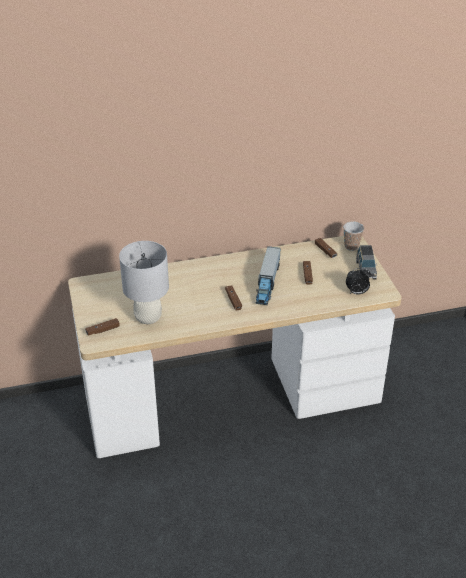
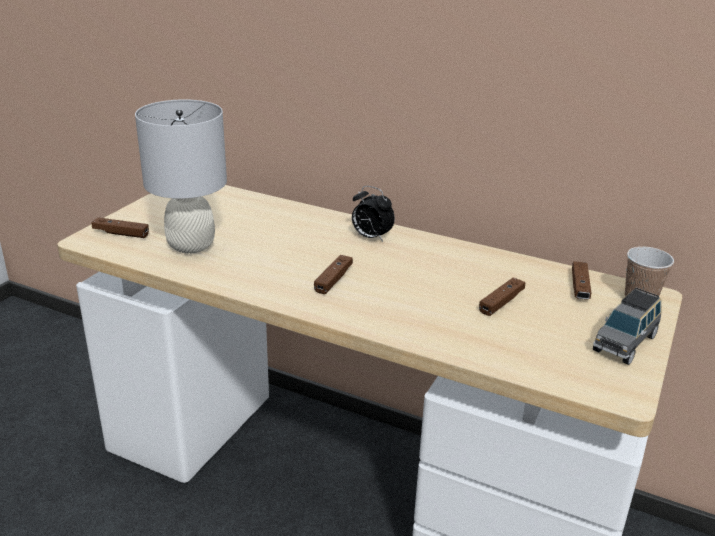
camera: 40 degrees right, 10 degrees down
(267, 283) = (418, 283): toy truck -> none
(357, 292) = (561, 367): alarm clock -> alarm clock (370, 237)

